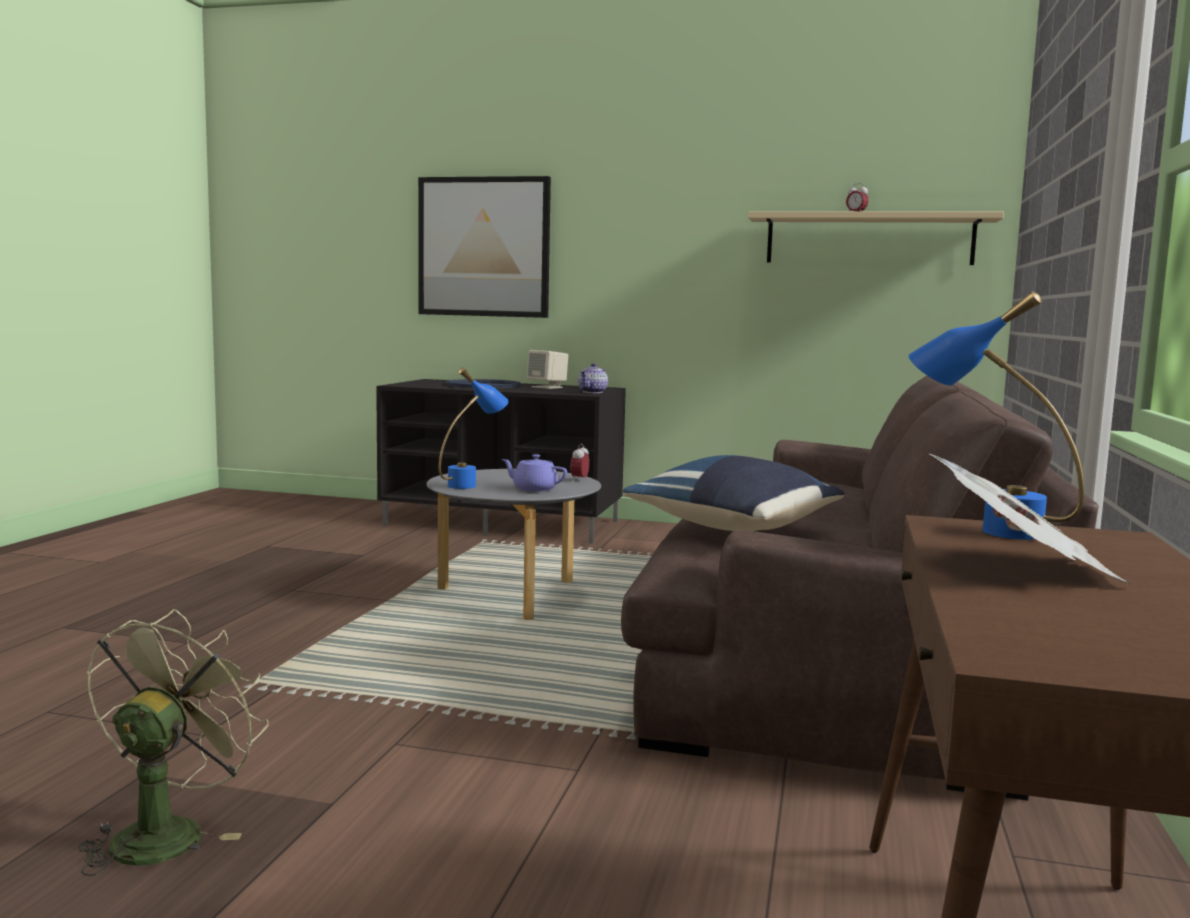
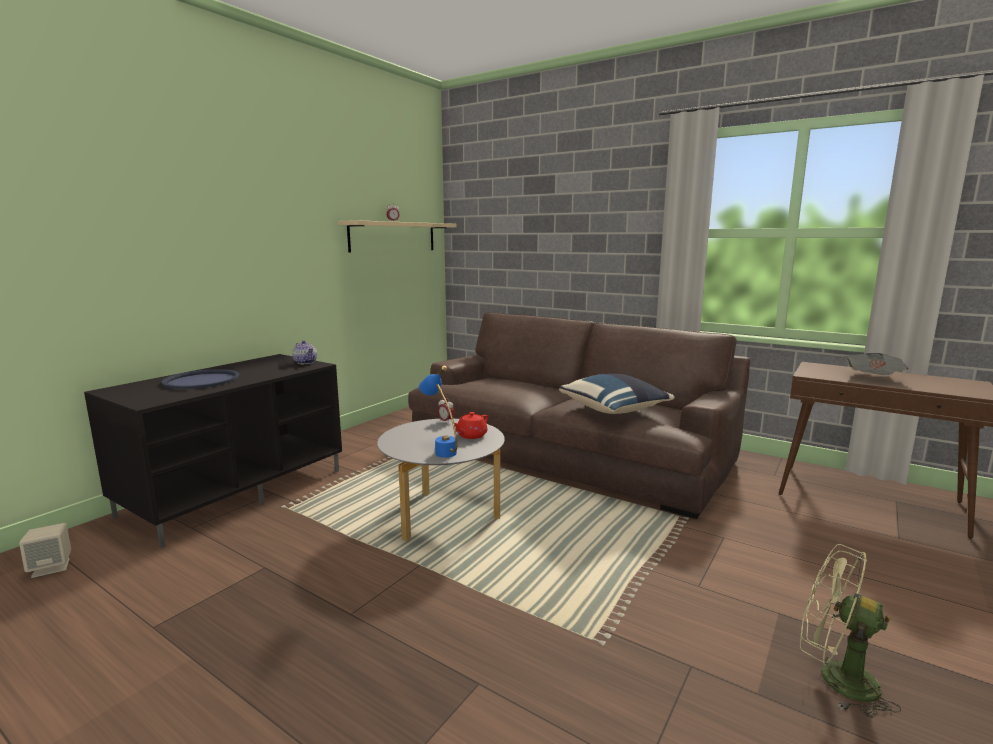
camera: 70 degrees left, 5 degrees up
(484, 247) = (128, 246): picture -> none
(534, 489) = (471, 435): purple teapot -> red teapot
(547, 387) = (249, 367): beige speaker -> beige speaker (51, 567)
(983, 528) = (813, 372): blue table lamp -> none

